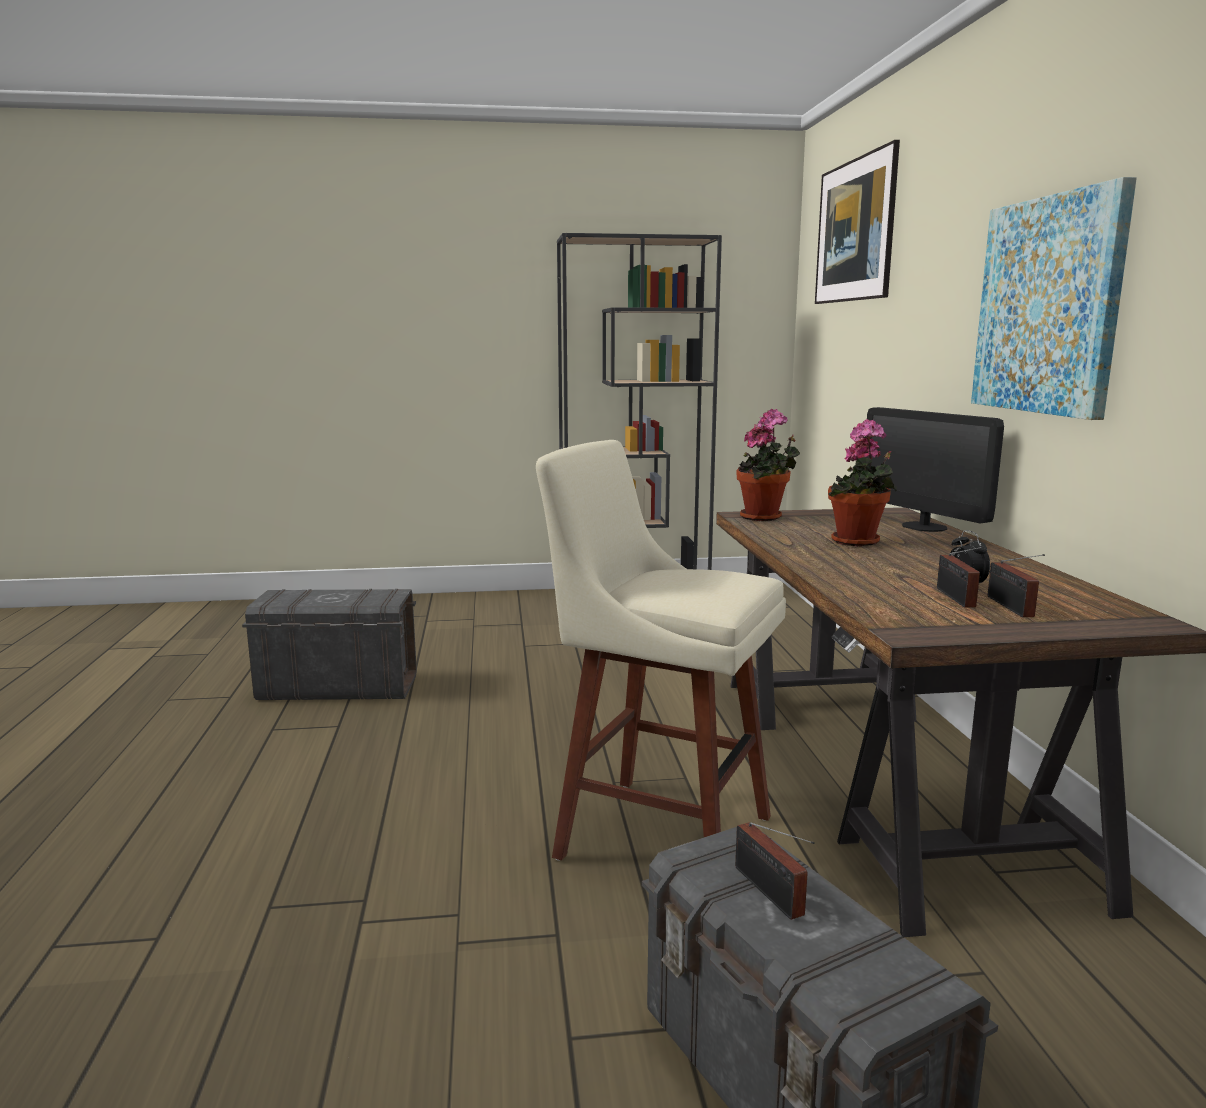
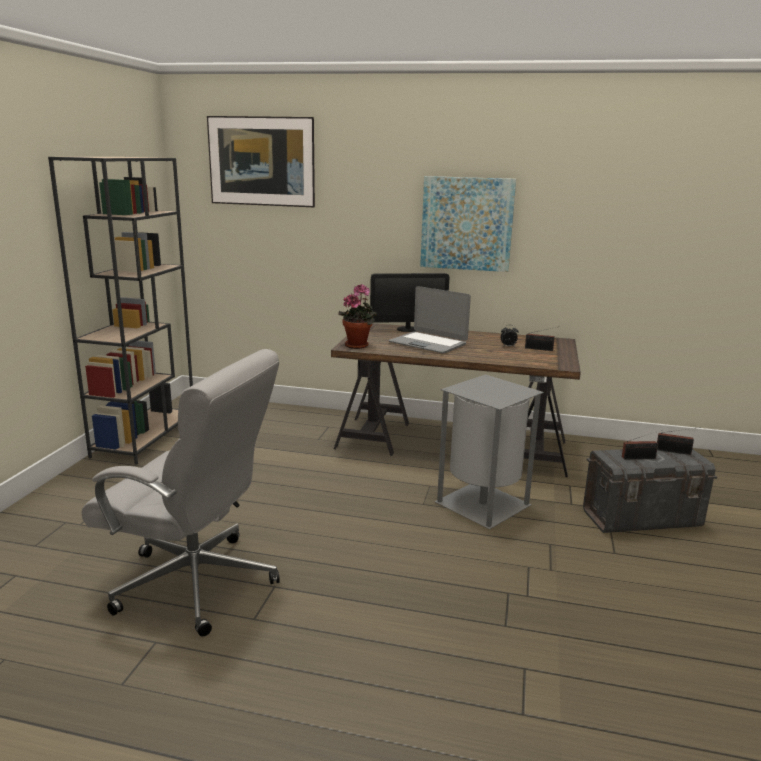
camera: 70 degrees left, 5 degrees up
(338, 687) = (195, 581): grey storage box -> grey office chair
(660, 835) = (481, 504): beige stool -> grey trash can
(858, 542) = (428, 343): potted plant -> laptop
(956, 598) = (526, 352): radio -> radio (675, 451)

